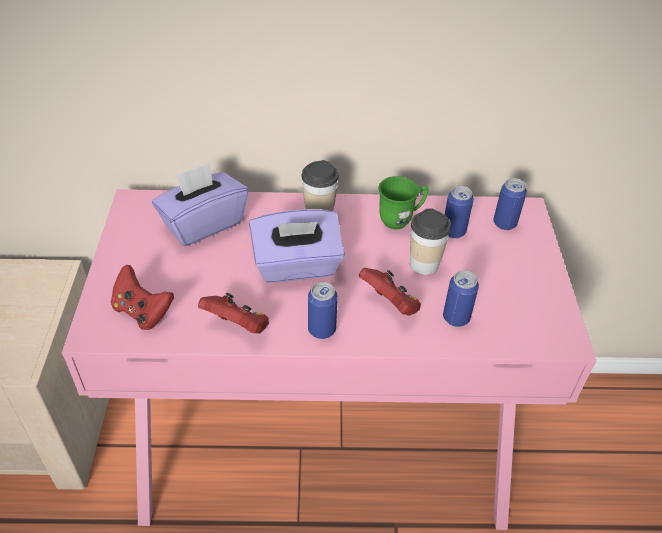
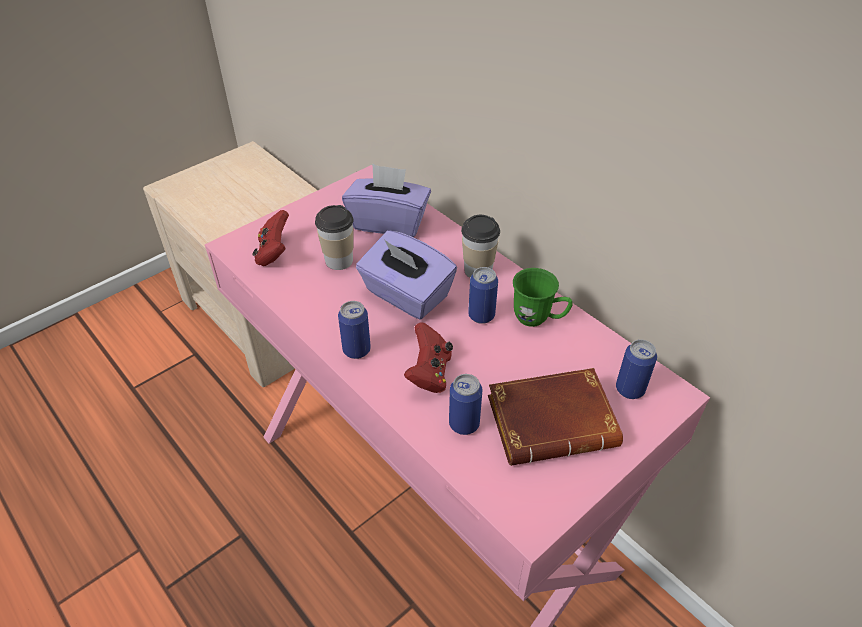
camera: 50 degrees right, 0 degrees up
(238, 326) = (310, 305): red game controller -> none
(424, 264) = (502, 366): cup -> cup (339, 260)
(453, 231) = (569, 360): can -> can (481, 315)
(495, 273) = (553, 420): none -> brown book

